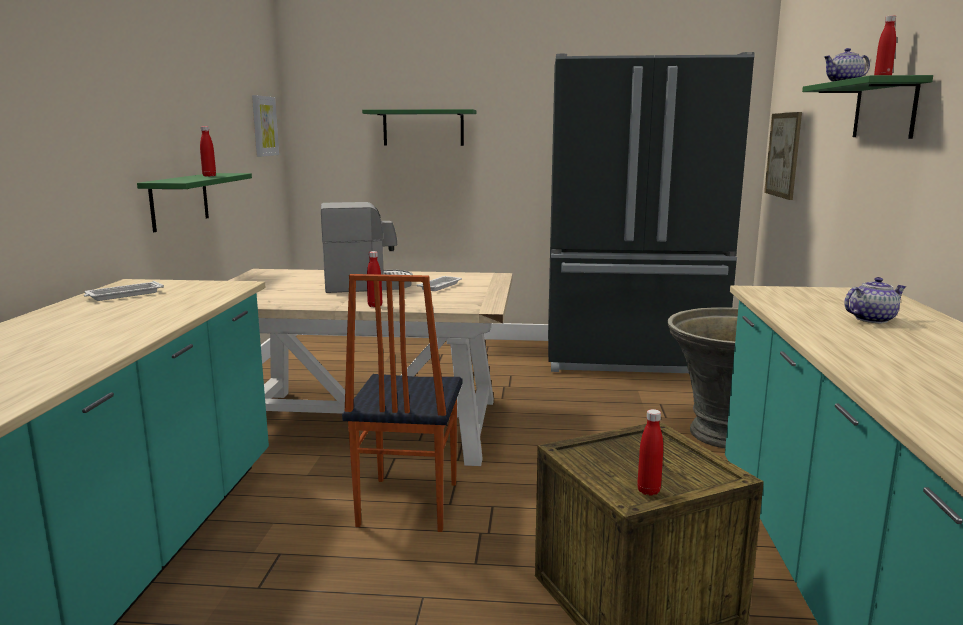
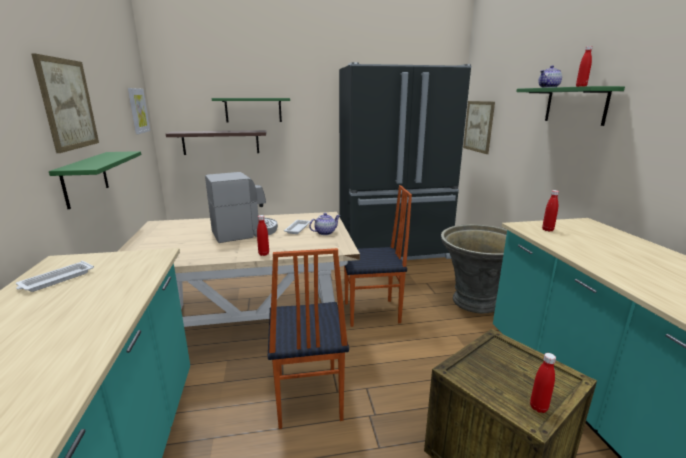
camera: 15 degrees left, 5 degrees up
(170, 109) = (68, 104): none -> picture
(209, 176) = (109, 157): red bottle -> red bottle (547, 230)
(374, 174) = (221, 142): none -> shelf
(549, 430) = (372, 313): none -> chair
(871, 319) = (617, 250): teapot -> teapot (325, 232)

